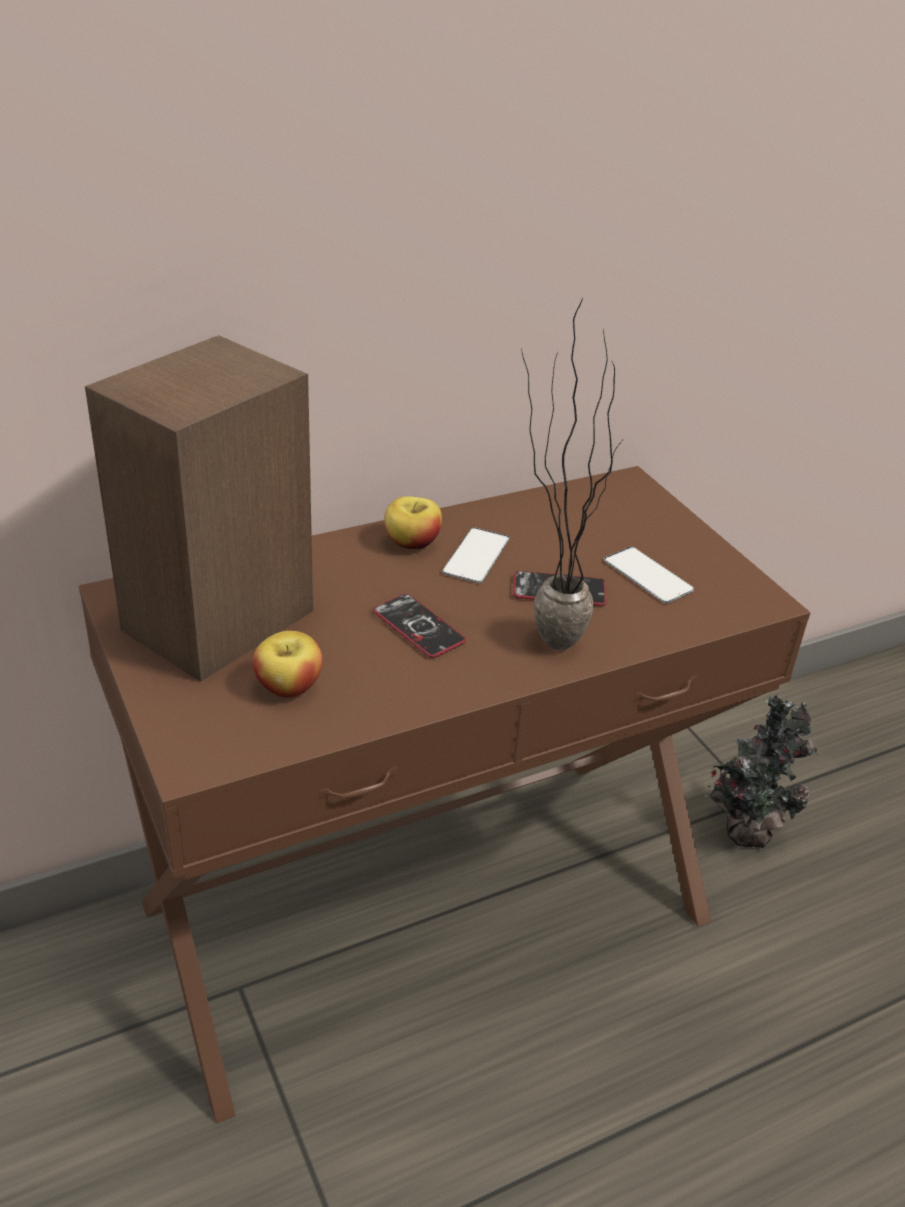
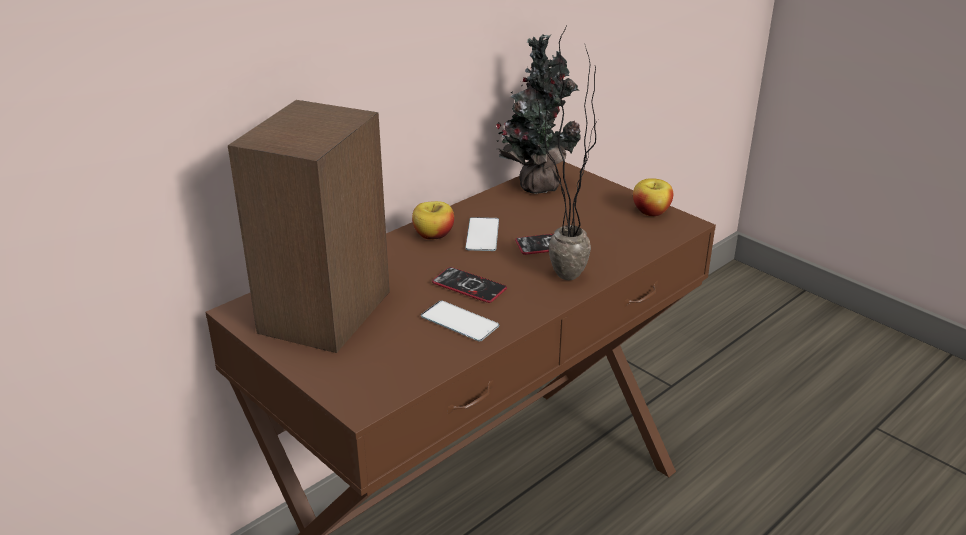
camera: 15 degrees left, 5 degrees down
(289, 686) = (401, 342): apple -> apple (651, 212)
(648, 575) = (602, 224): phone -> phone (459, 321)
(744, 830) = (673, 407): potted plant -> potted plant (536, 185)

